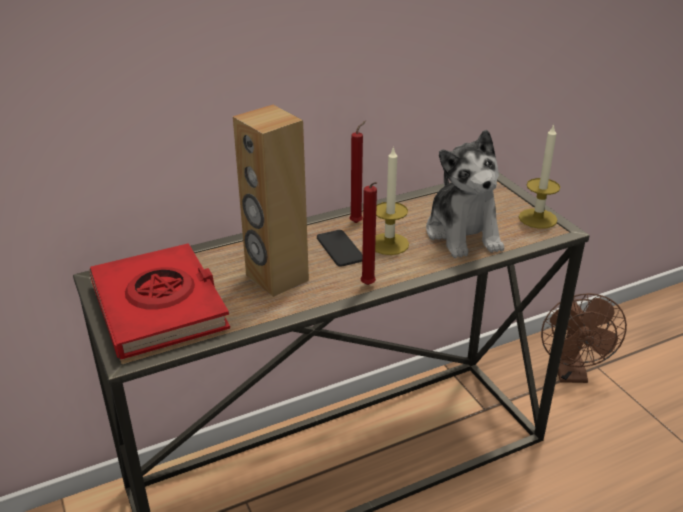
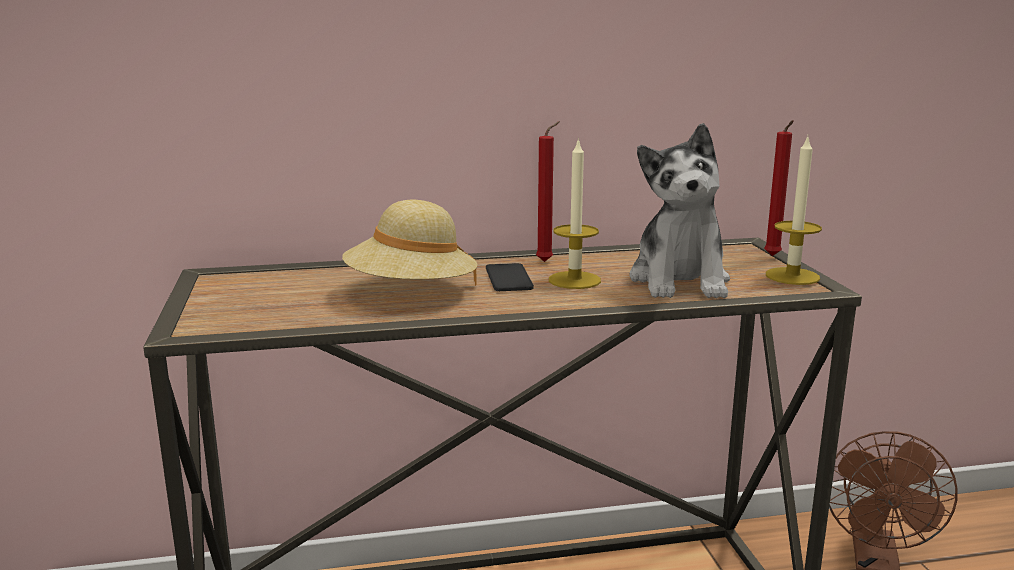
camera: 15 degrees right, 15 degrees down
(160, 307) = (254, 299): red book -> none
(276, 278) = (411, 292): brown speaker -> beige hat
(368, 286) = (521, 308): red candle -> red candle (773, 257)

